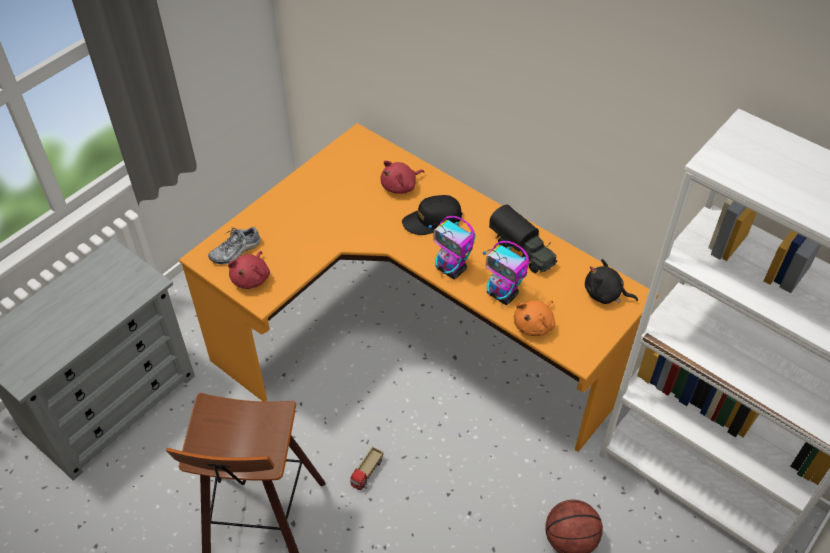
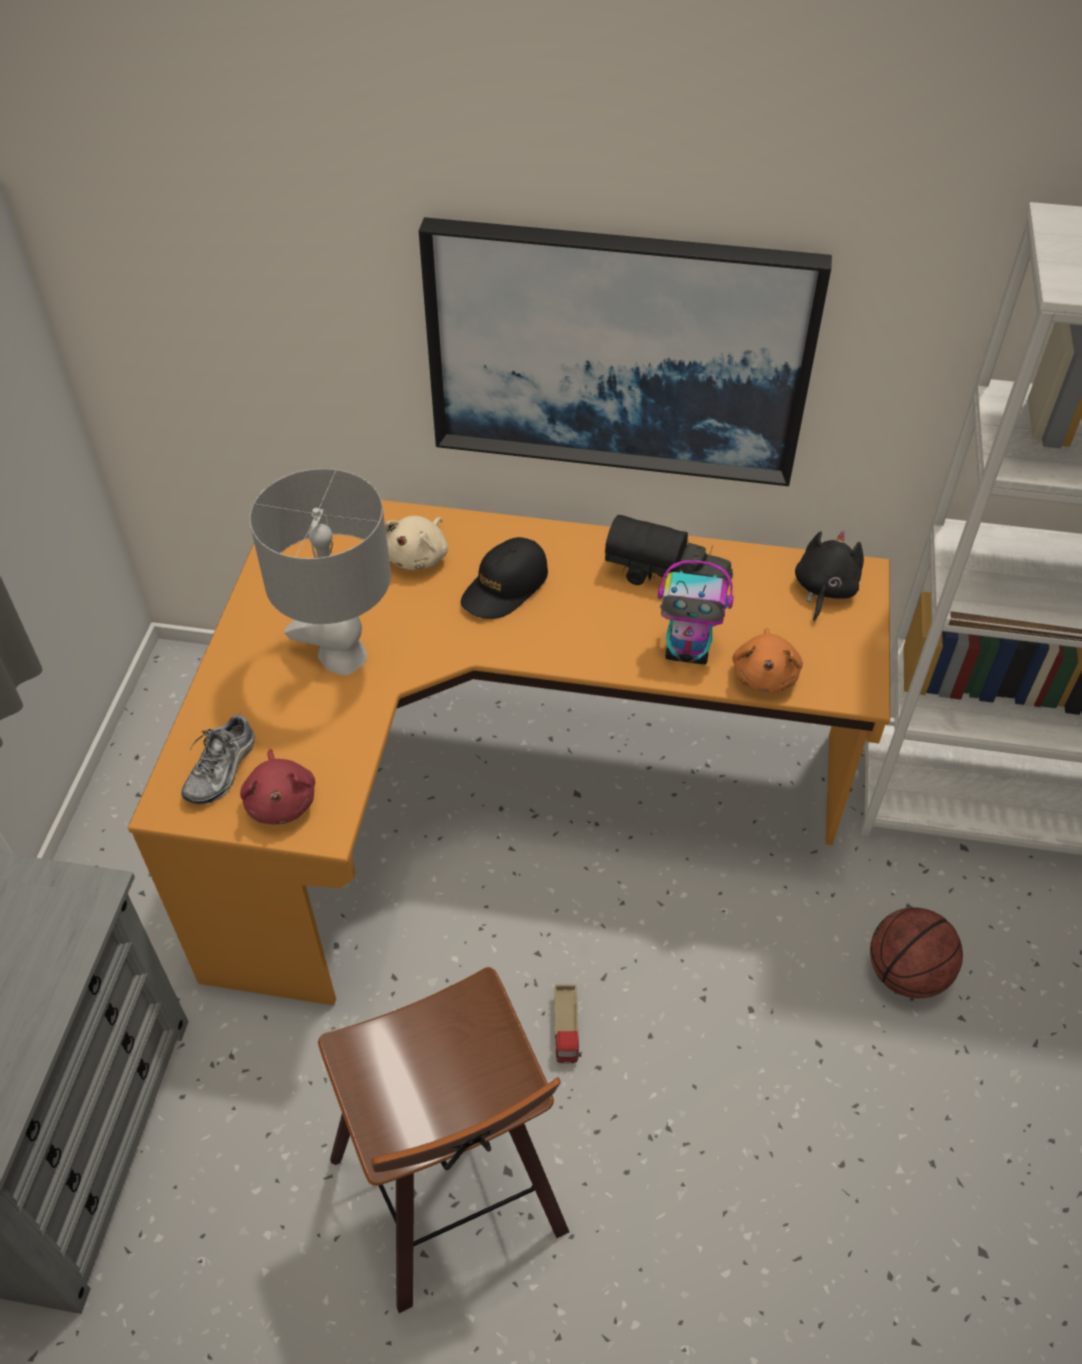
camera: 30 degrees left, 0 degrees up
(327, 221) = (342, 656): none -> grey table lamp
(400, 186) = (419, 556): red plush toy -> beige plush toy
(451, 269) = (587, 647): toy robot -> none
(526, 113) = (618, 352): none -> picture
(605, 294) = (824, 589): black plush toy -> black plush toy turned 120 degrees clockwise

